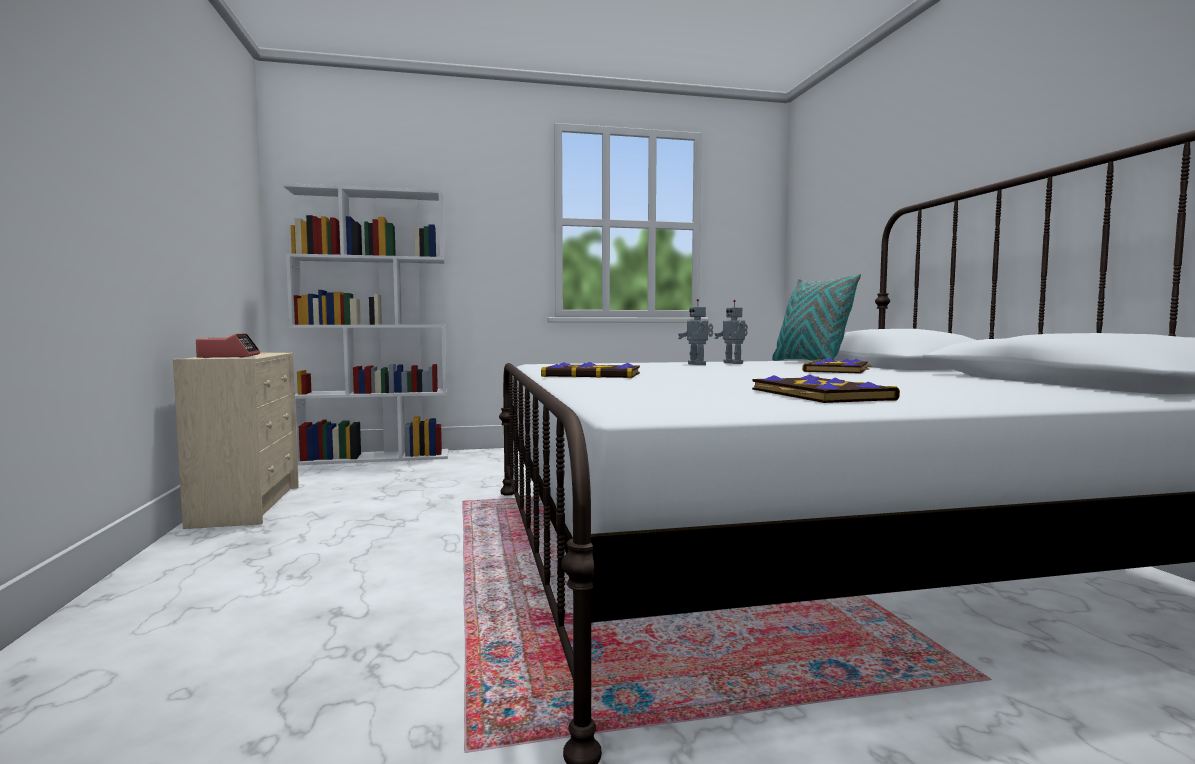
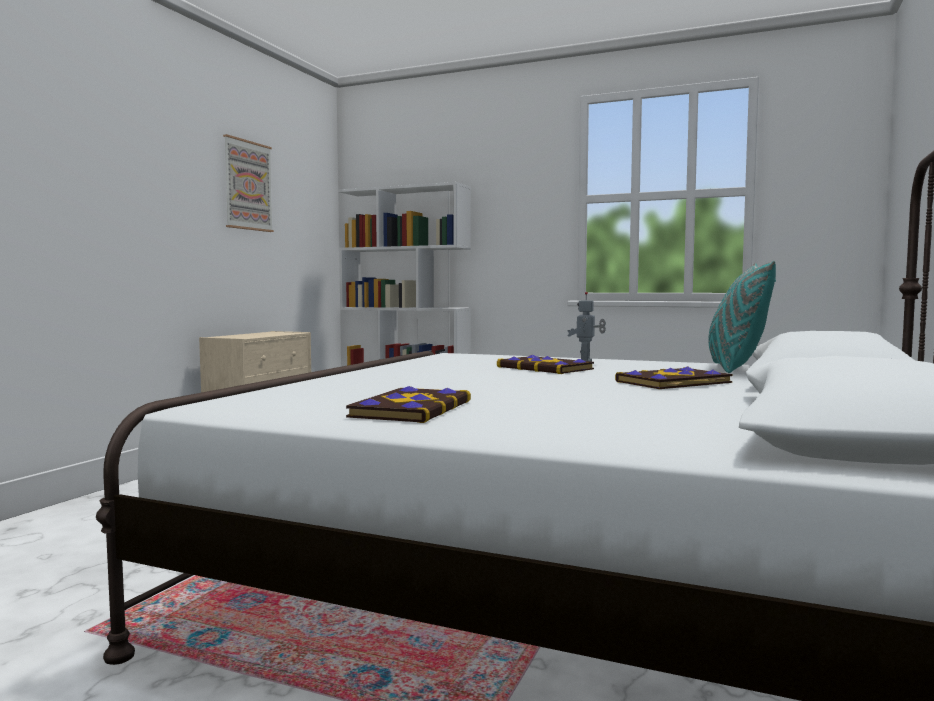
camera: 35 degrees right, 0 degrees up
(198, 160) = (247, 185): none -> picture
(229, 356) = (242, 336): alarm clock -> none
(592, 375) = (401, 370): book -> book (545, 368)
(734, 363) = (637, 364): toy robot -> none

